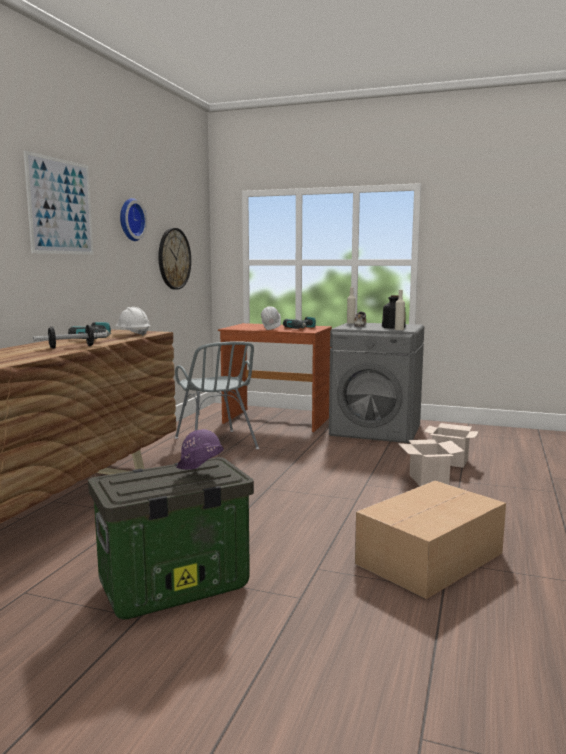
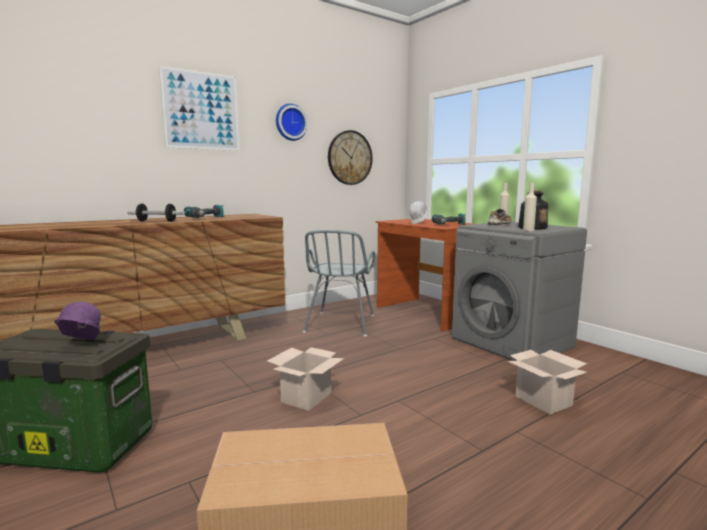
camera: 35 degrees right, 0 degrees up
(133, 334) = (246, 217): white hard hat -> none
(427, 480) = (476, 417): cardboard box -> cardboard box (306, 397)

